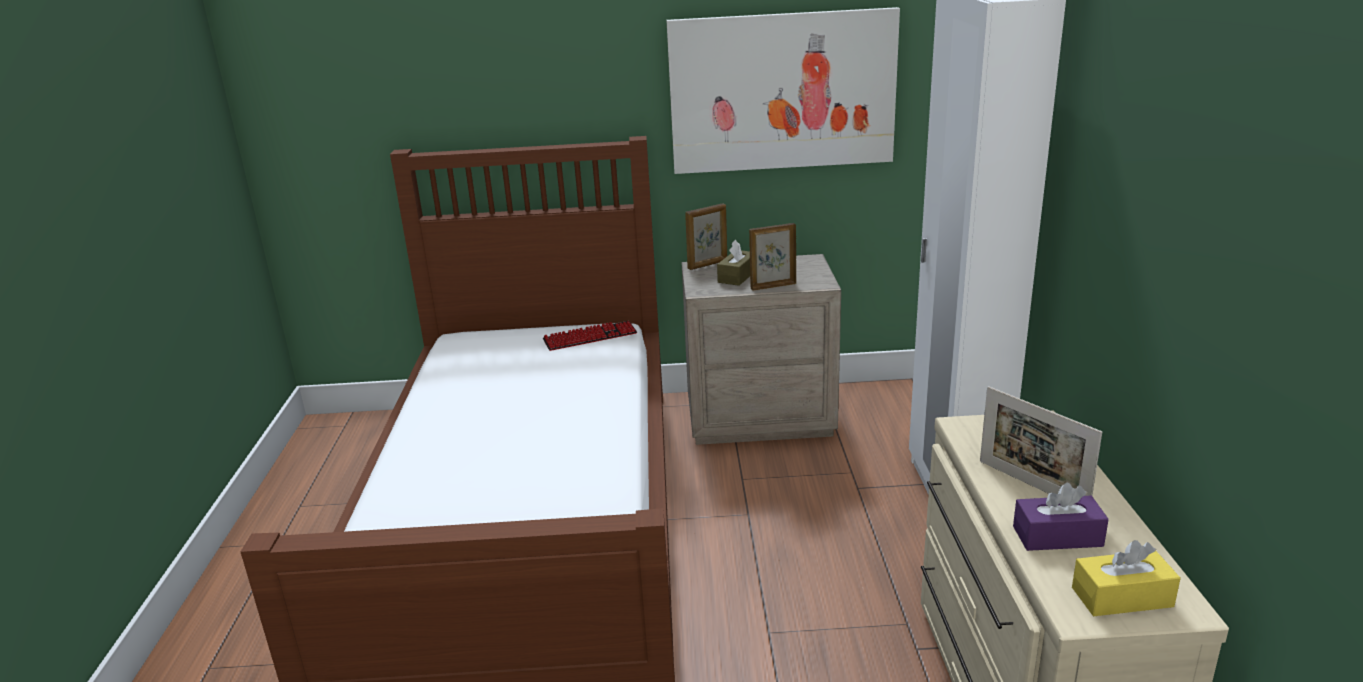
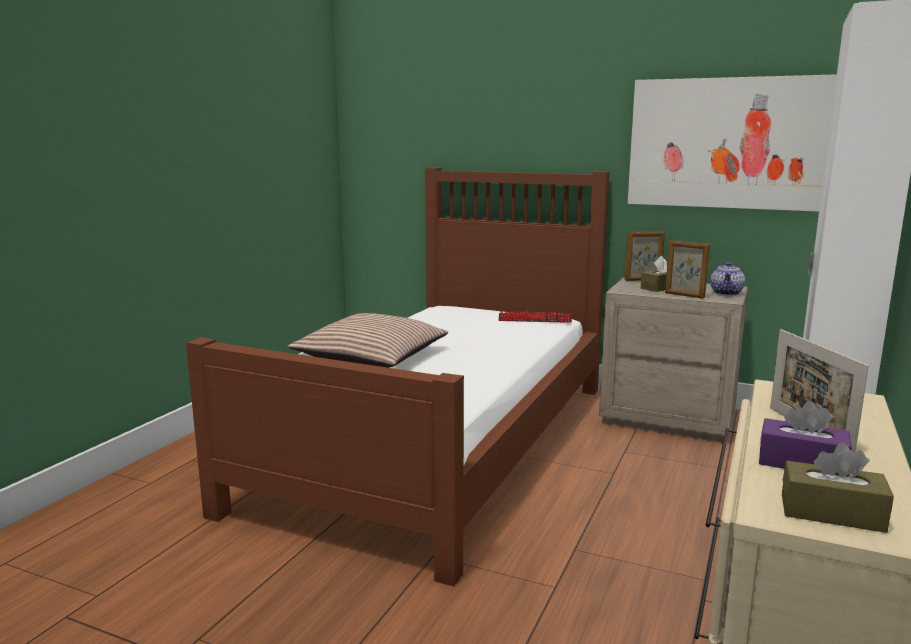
camera: 25 degrees right, 10 degrees down
(440, 461) = (372, 357): none -> pillow
(772, 286) = (684, 295): picture frame -> picture frame turned 150 degrees counterclockwise
(811, 272) = (726, 293): none -> teapot
(1122, 597) = (831, 513): yellow tissue box -> brown tissue box

